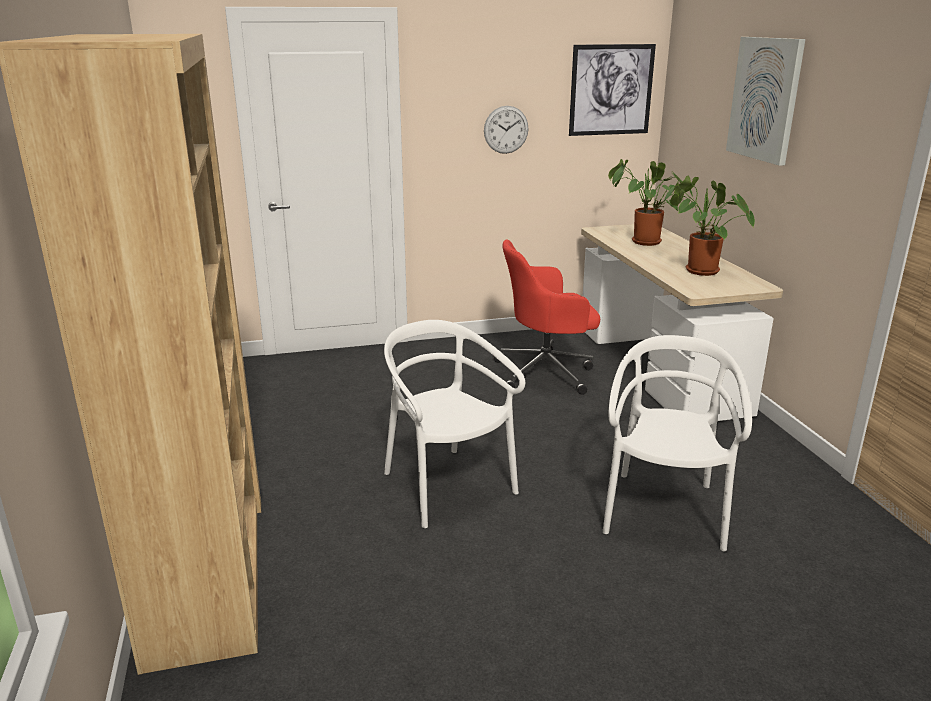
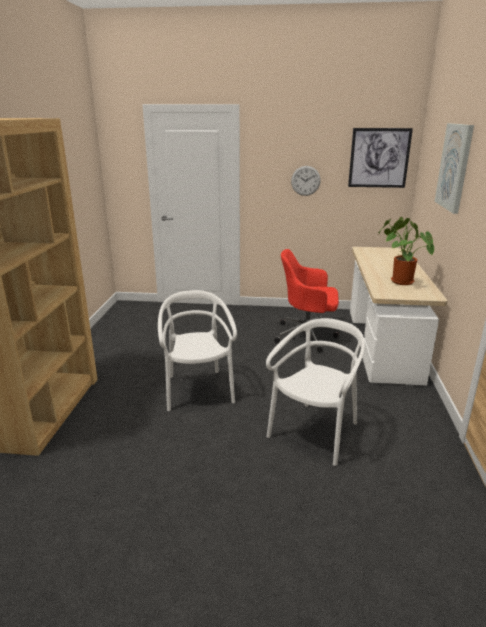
camera: 20 degrees right, 0 degrees up
(642, 242) = (382, 259): potted plant -> none

